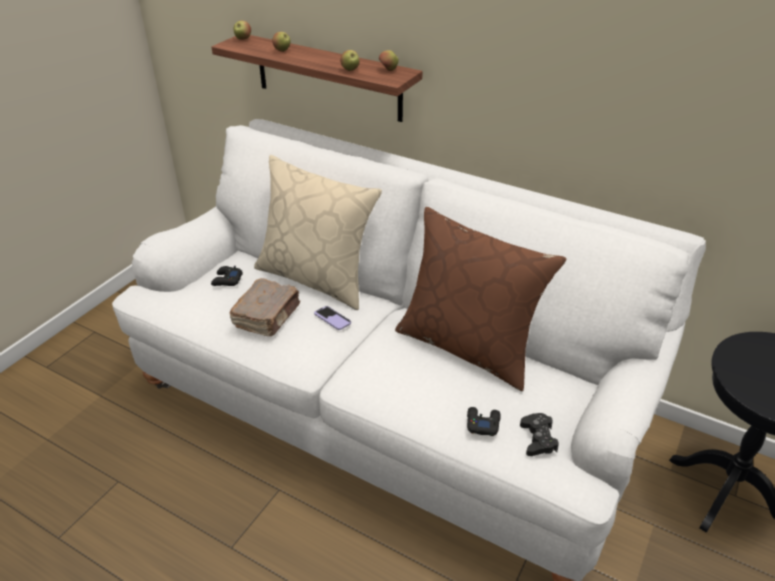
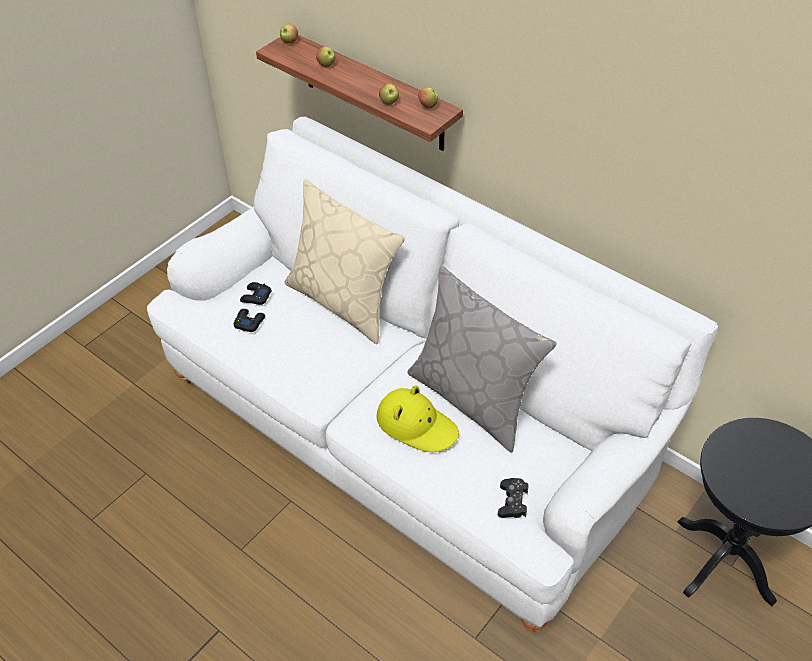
camera: 10 degrees right, 10 degrees up
(268, 316) = (289, 343): brown book -> none
(332, 319) = (350, 352): phone -> none
(417, 376) = (417, 425): none -> yellow hat
(468, 346) = (473, 398): brown pillow -> grey pillow
(482, 423) = (465, 480): black game controller -> black game controller (249, 322)

